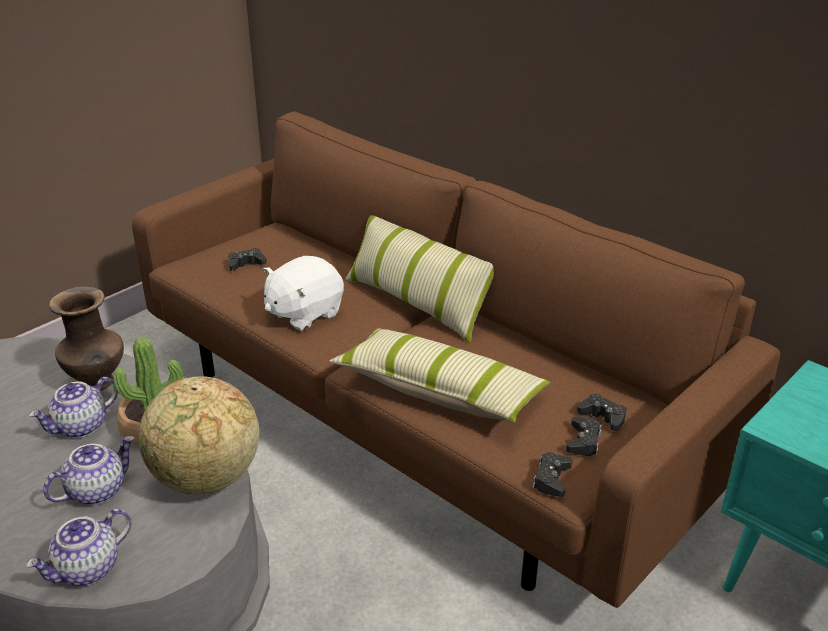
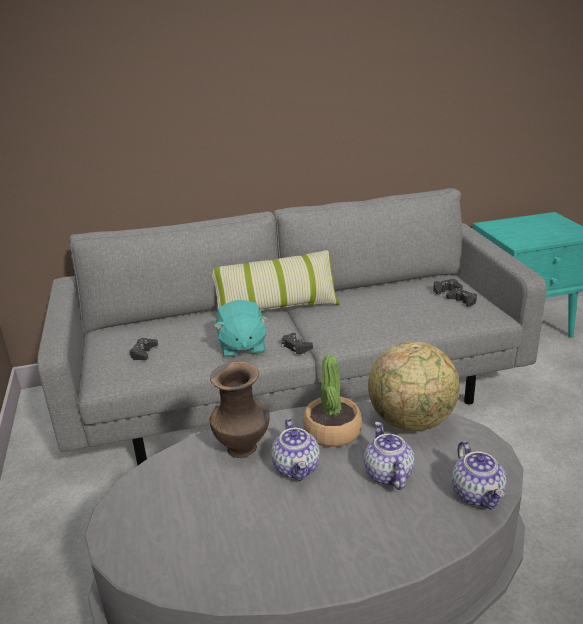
camera: 55 degrees left, 5 degrees down
(304, 313) = (242, 347): white plush toy -> turquoise plush toy
(414, 419) = (295, 391): brown sofa -> grey sofa
(439, 391) = (380, 325): pillow -> none
(551, 479) = (486, 318): black game controller -> black game controller (296, 347)

